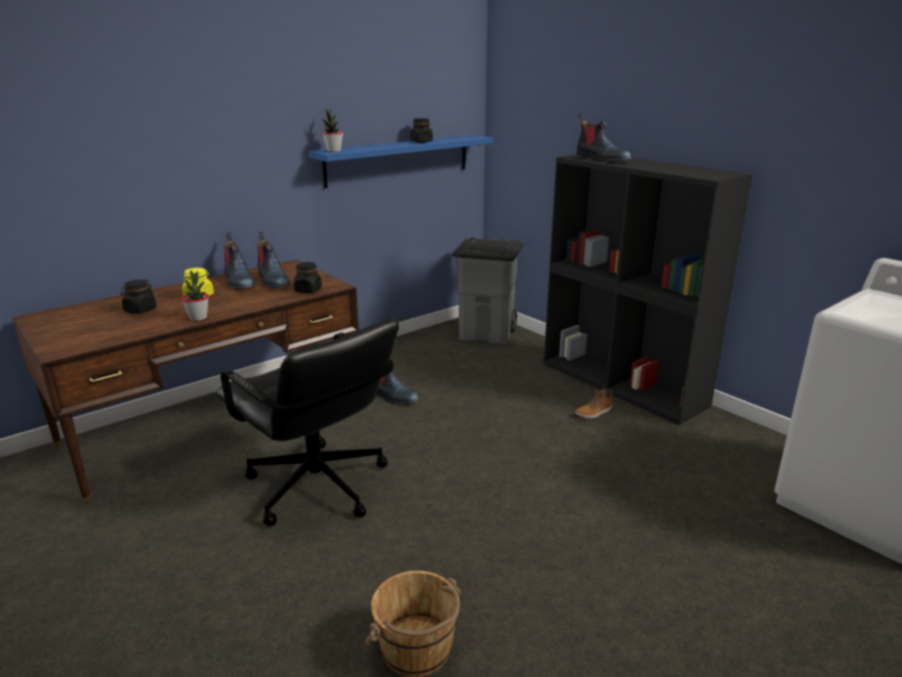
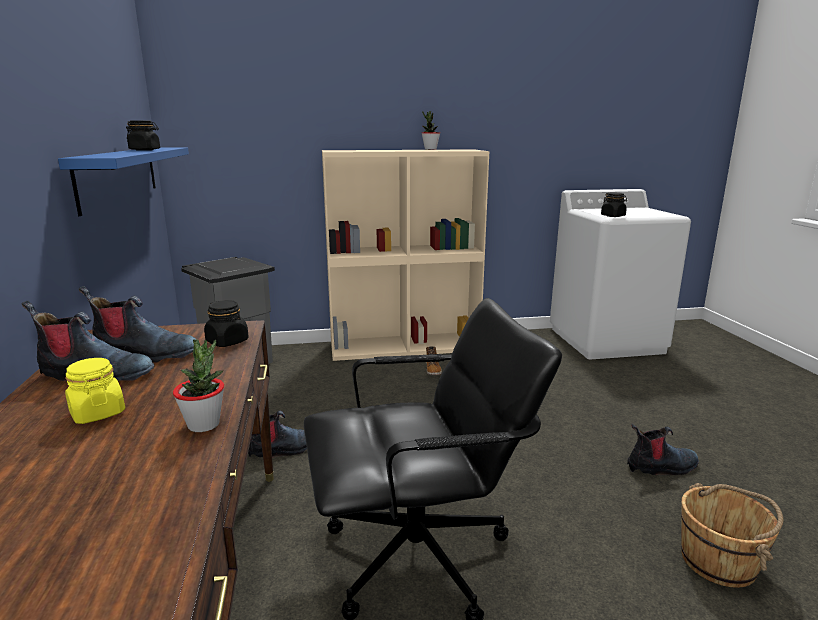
camera: 60 degrees left, 5 degrees down
(140, 310) = (55, 477): black jar -> black jar (613, 216)
(333, 151) = (101, 156): potted plant -> potted plant (430, 149)
(600, 159) = (361, 150): boot -> boot (661, 467)
(623, 384) = (405, 346): black bookcase -> beige bookcase

